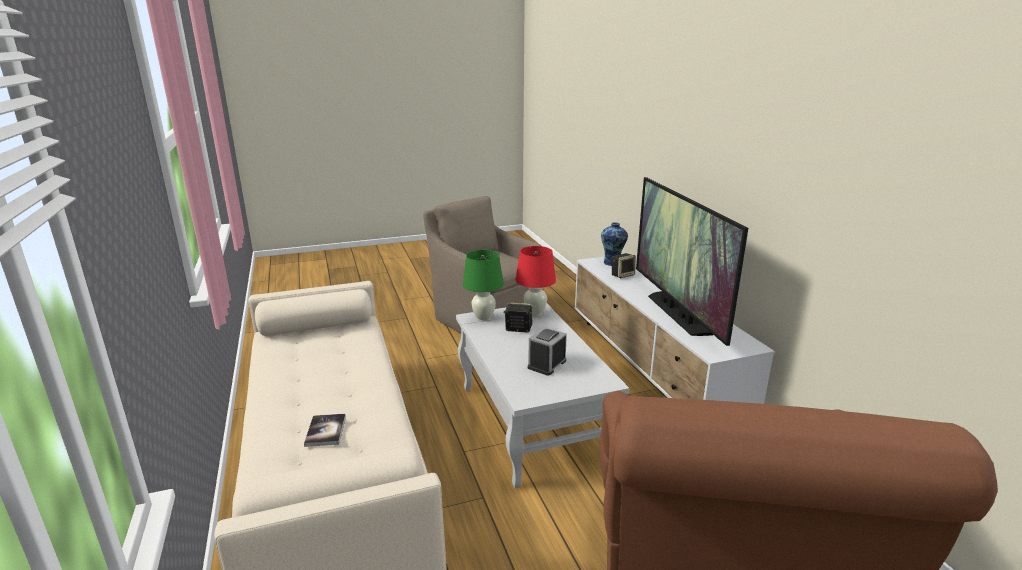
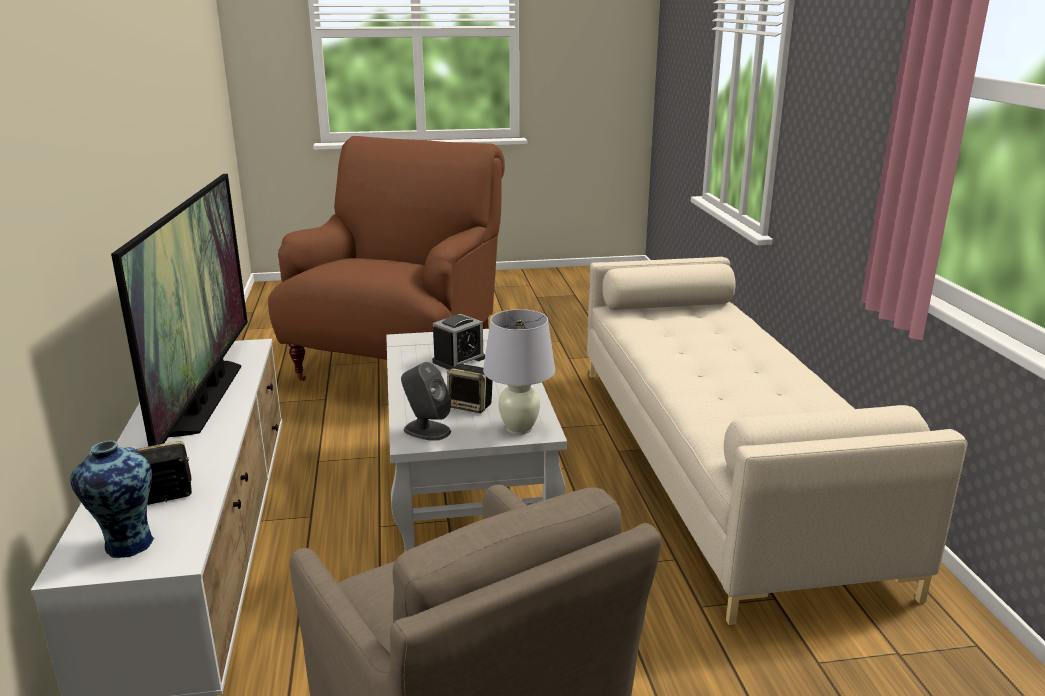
camera: 170 degrees left, 0 degrees up
(325, 431) = (704, 338): book -> none
(483, 318) = (519, 428): green table lamp -> white table lamp
(535, 313) = (426, 430): red table lamp -> grey speaker

